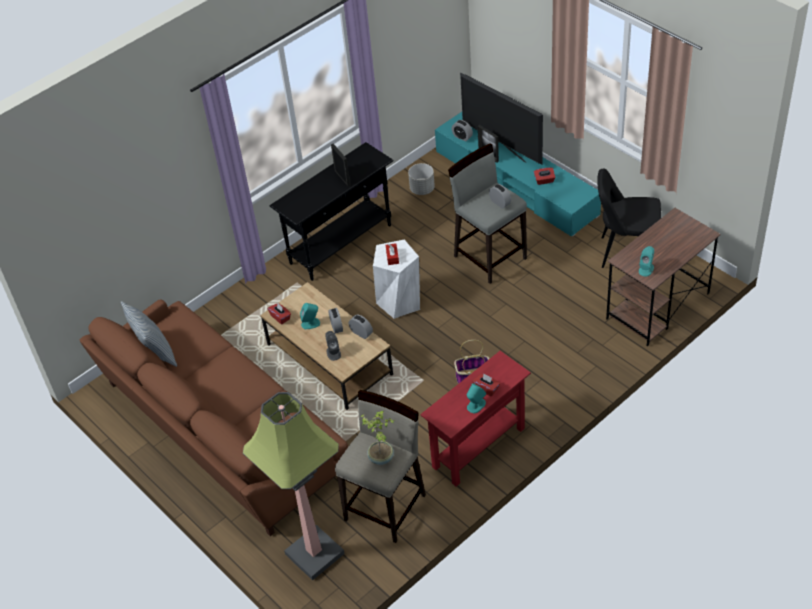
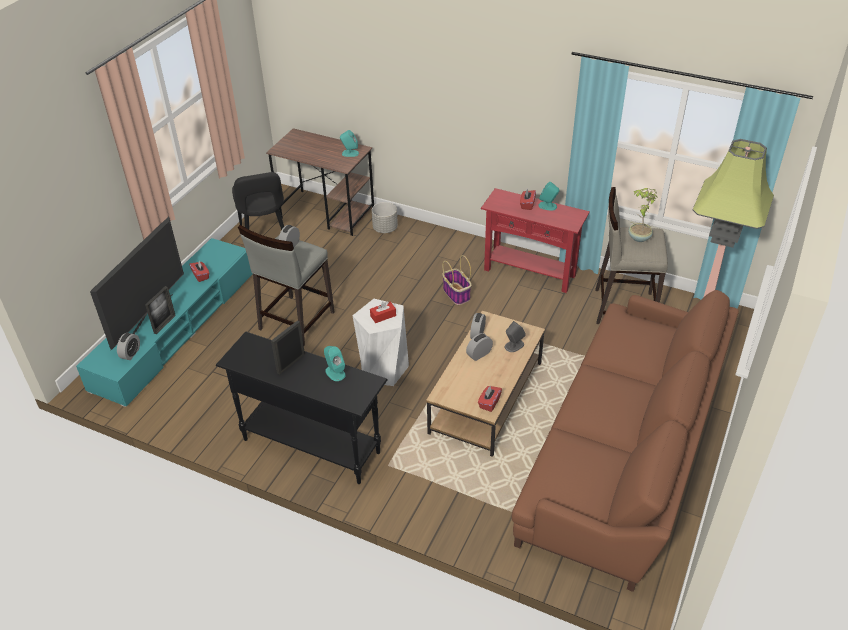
camera: 115 degrees left, 5 degrees down
(155, 352) = (611, 486): pillow -> none
(311, 323) = (485, 375): turquoise speaker -> turquoise speaker (335, 372)
(422, 189) = (197, 402): grey planter -> grey planter (385, 229)

